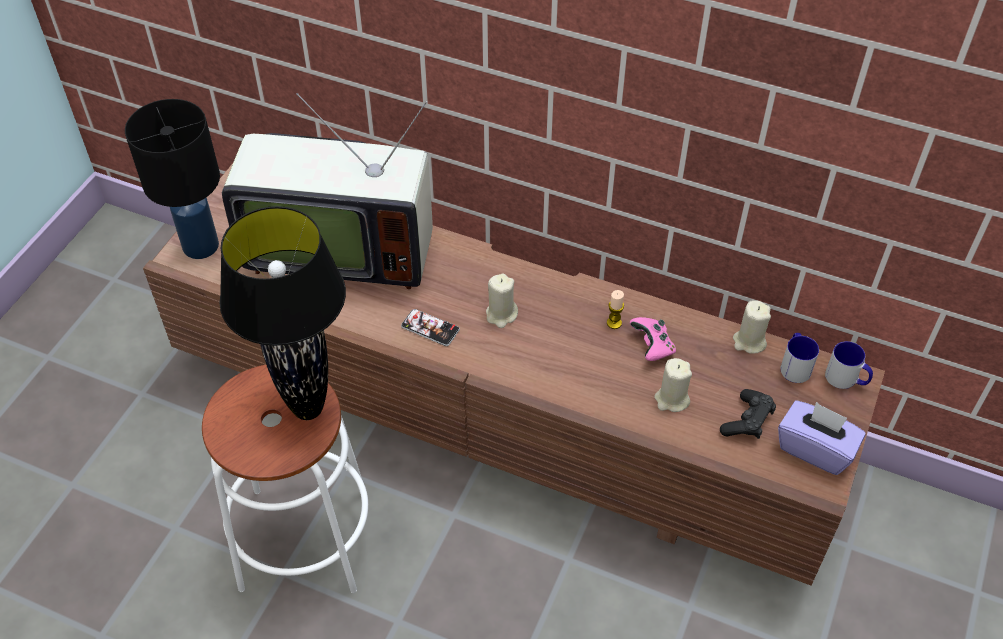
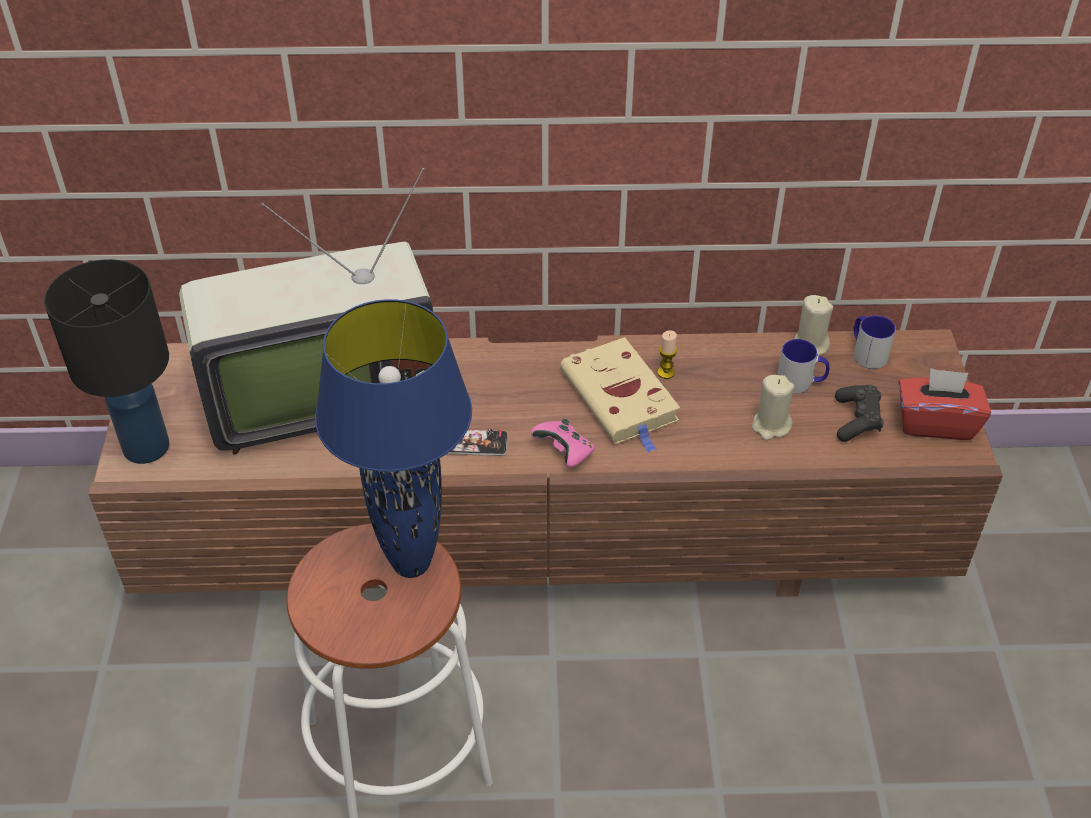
camera: 25 degrees left, 5 degrees down
(308, 408) = (411, 563): black table lamp -> blue table lamp
(501, 314) = (543, 404): beige candle -> none
(564, 333) = (621, 399): none -> beige book
(652, 347) = (719, 382): pink game controller -> pink game controller (565, 453)
(815, 449) = (935, 423): purple tissue box -> red tissue box
(846, 379) = (922, 349): mug -> mug (801, 382)

